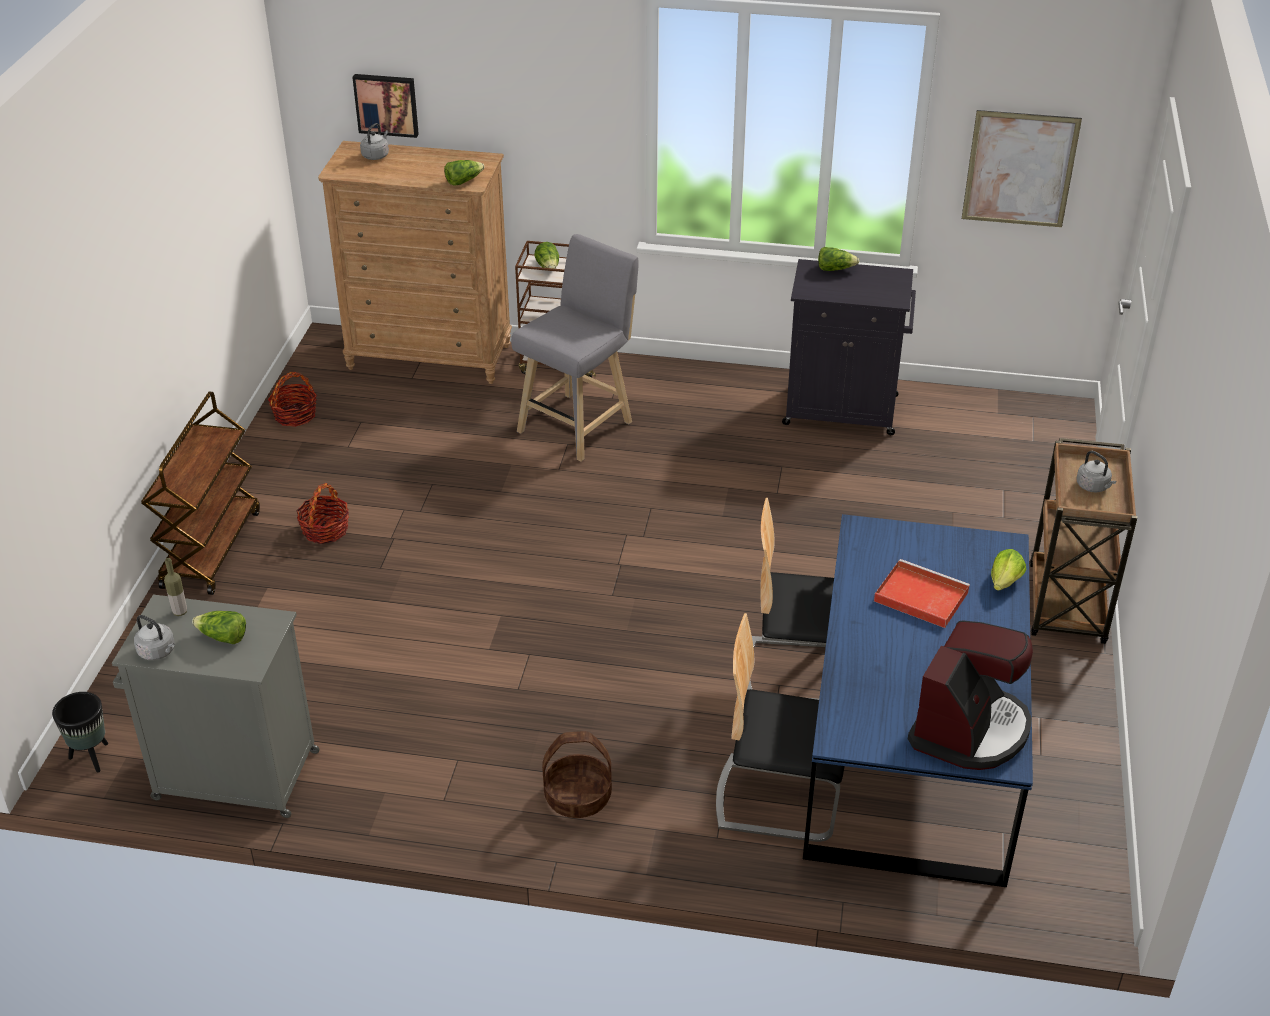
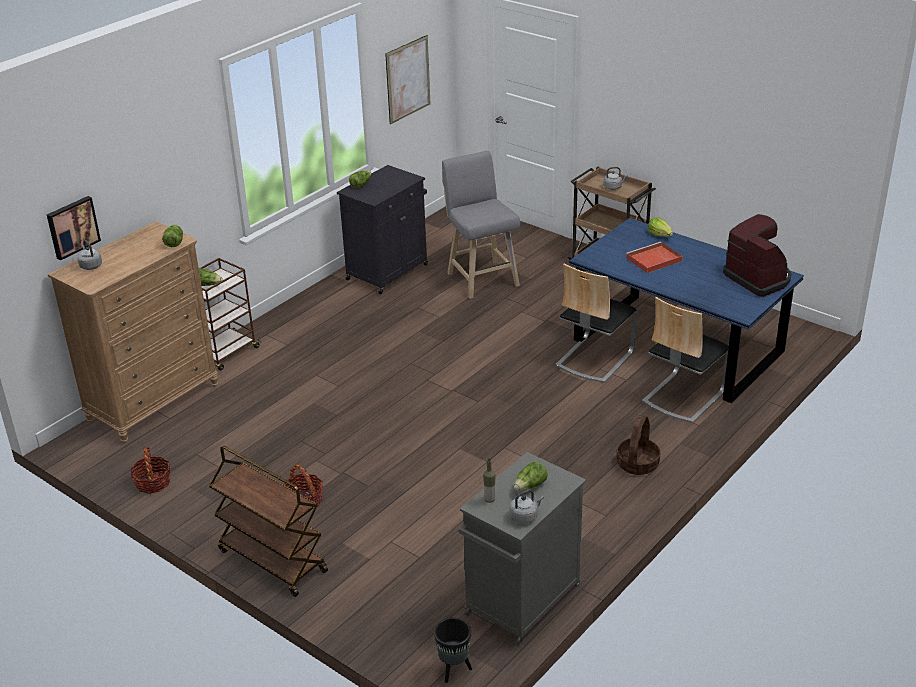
camera: 60 degrees left, 5 degrees down
(579, 424) = (300, 364): grey stool -> grey stool (481, 277)

